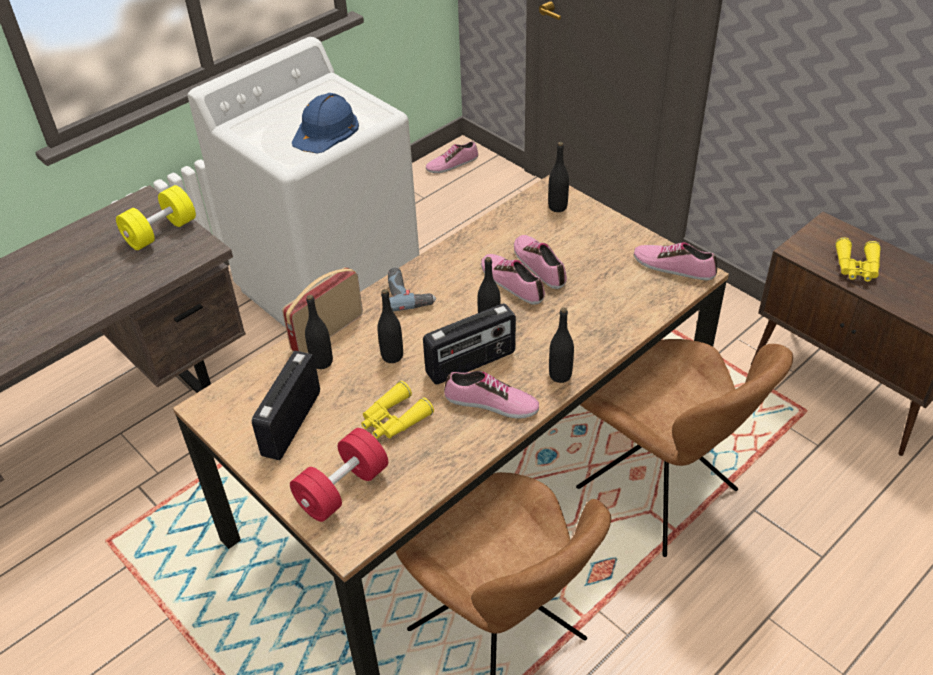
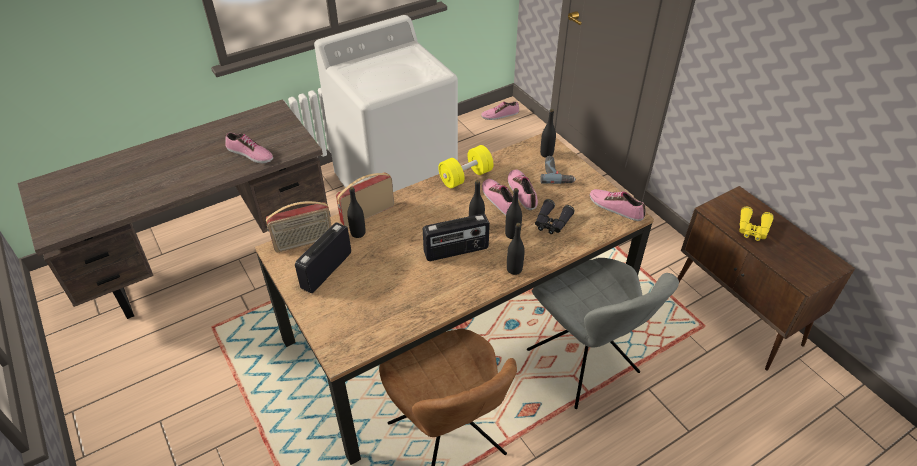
camera: 10 degrees right, 0 degrees up
(161, 232) = (280, 131): yellow dumbbell -> yellow dumbbell (465, 177)
(245, 388) = (304, 242): none -> radio
(326, 130) = (399, 79): blue hard hat -> none
(342, 489) = (346, 320): red dumbbell -> none
(392, 356) = (405, 237): black bottle -> black bottle (512, 234)
(394, 420) = (394, 280): yellow binoculars -> none
(408, 294) = (427, 197): power drill -> power drill (556, 174)
(491, 403) = (461, 280): shoe -> shoe (250, 154)
(592, 302) = (551, 223): none -> black binoculars
(661, 493) = (585, 364): brown chair -> grey chair

